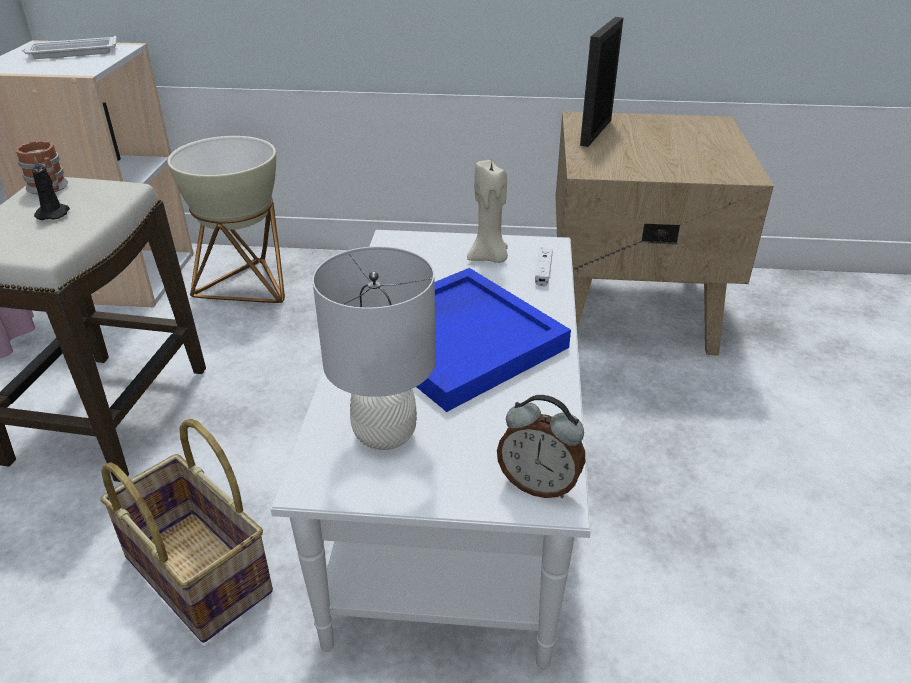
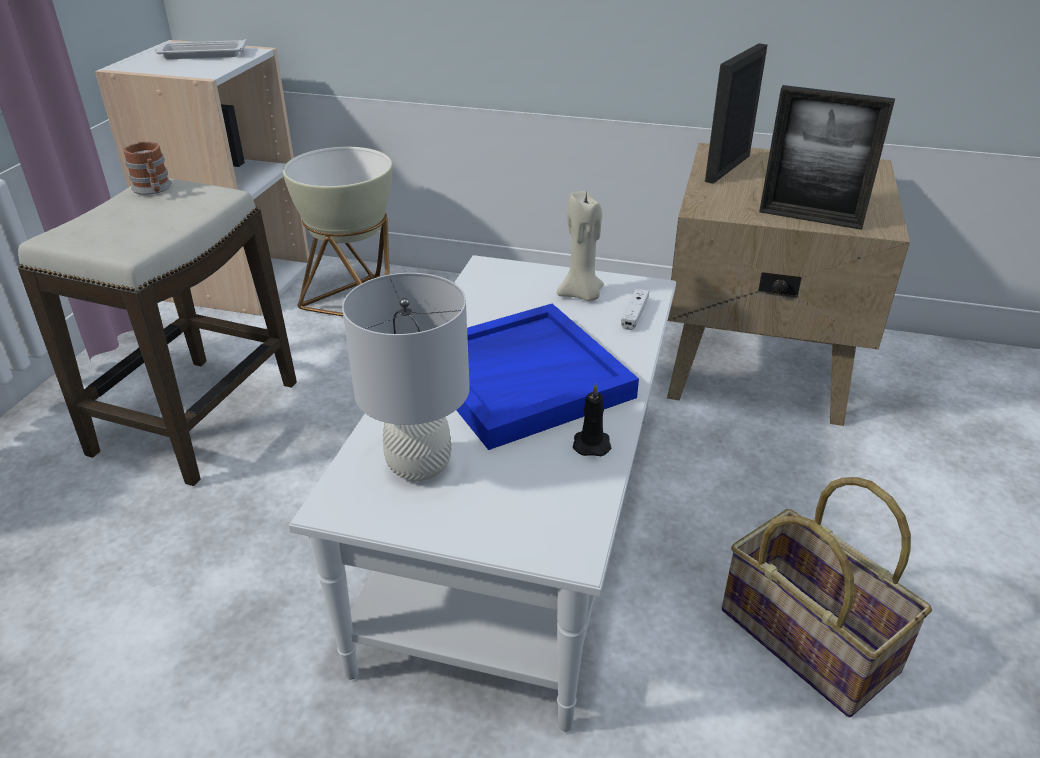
camera: 10 degrees right, 0 degrees up
(53, 213) = (150, 214): black candle -> black candle (591, 443)
(200, 573) = (246, 584): basket -> basket (810, 639)
(539, 485) = (560, 535): alarm clock -> none
(683, 172) = (810, 218): none -> picture frame

